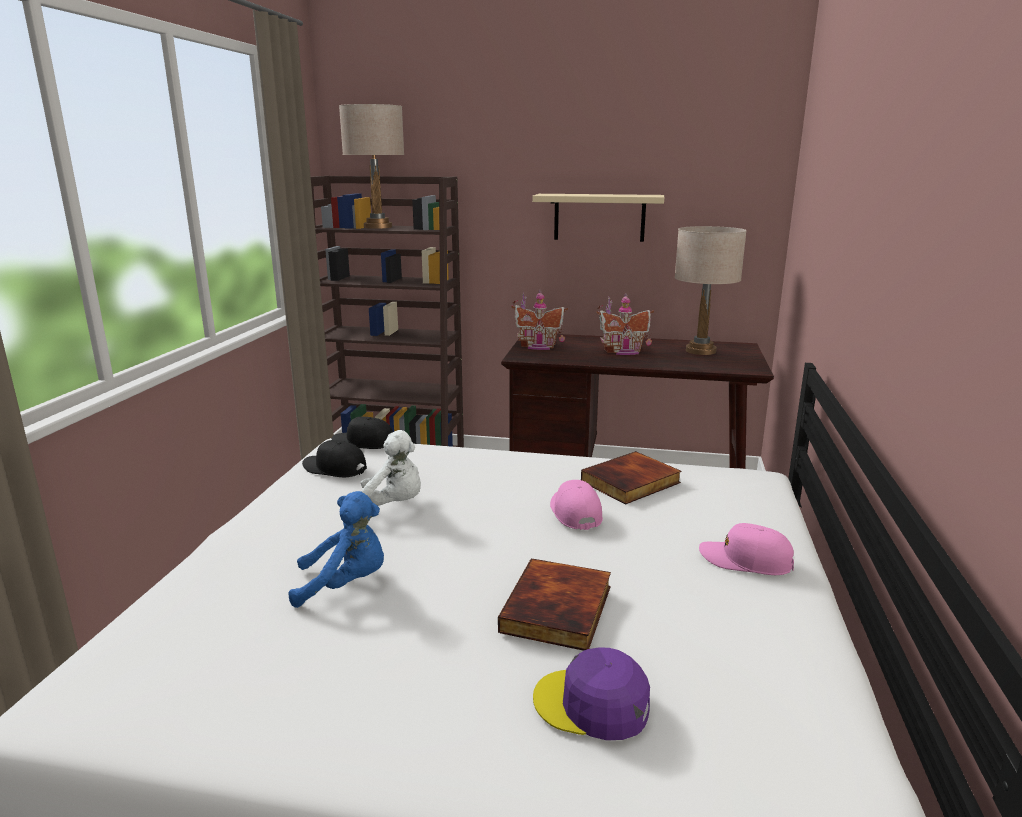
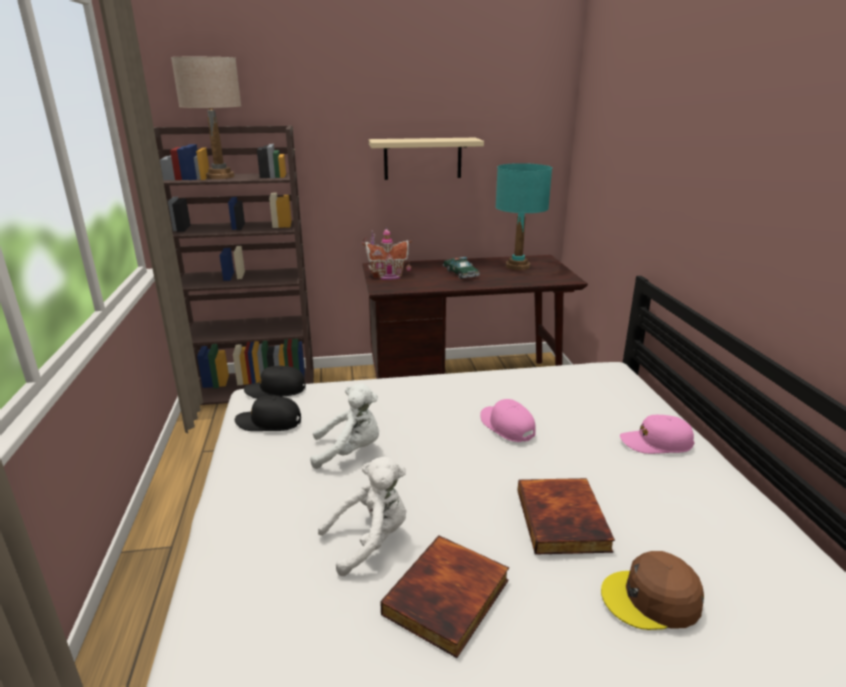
camera: 20 degrees left, 5 degrees up
(345, 584) = (370, 540): blue plush toy -> white plush toy
(592, 704) = (651, 599): purple cap -> brown cap
(623, 351) = (460, 273): toy house -> toy car
(631, 483) = (528, 390): book -> book (448, 598)
(701, 351) = (517, 266): beige table lamp -> turquoise table lamp

